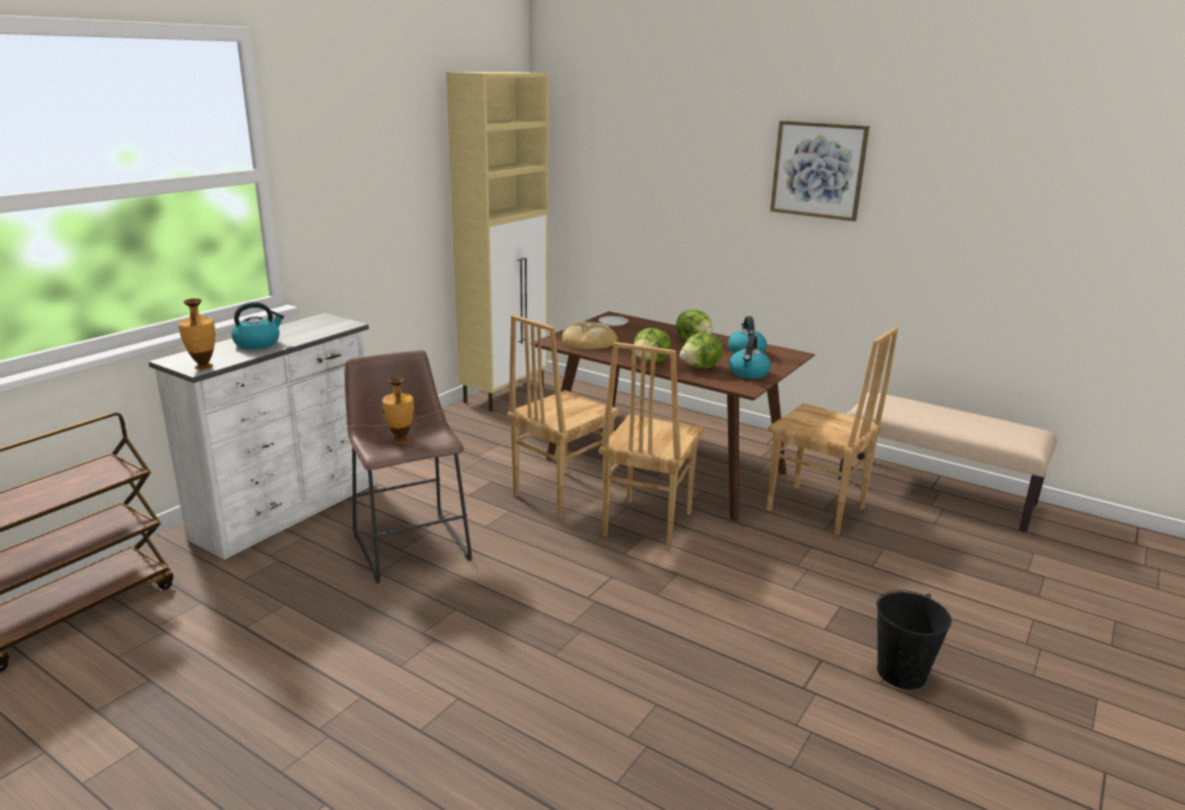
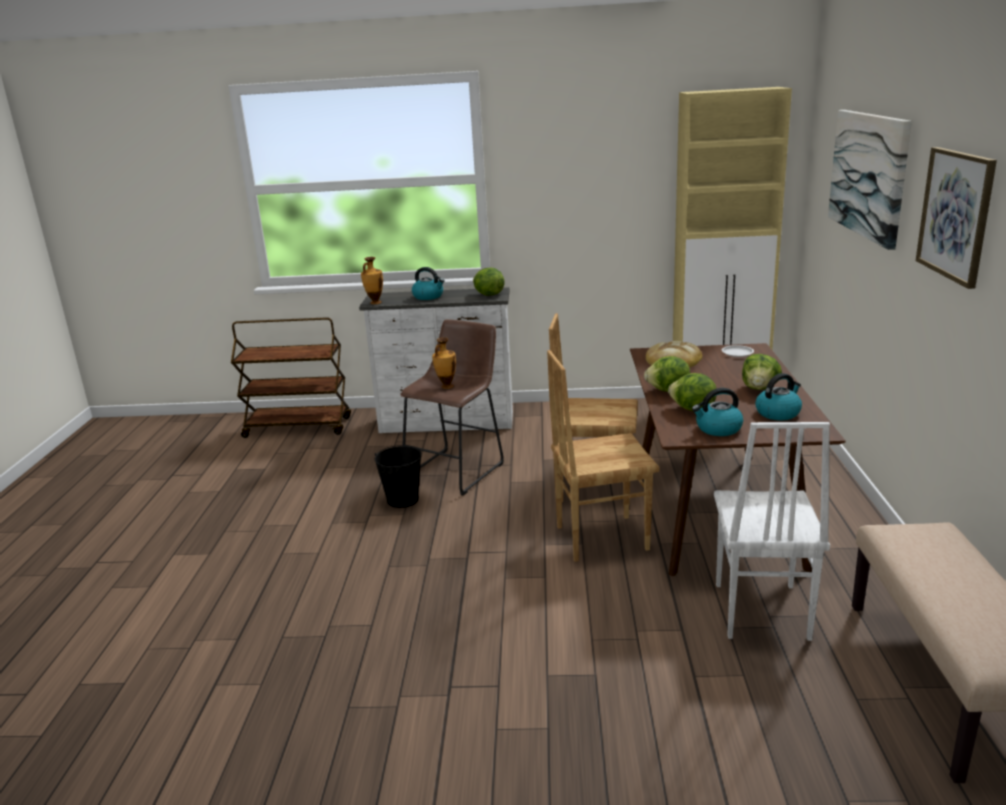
camera: 60 degrees right, 0 degrees up
(329, 324) = (488, 295): none -> lettuce
(663, 149) = (868, 174): none -> picture
(815, 510) = (759, 611): brown chair -> white chair
(902, 672) = (524, 738): black bucket -> black bucket (402, 500)

